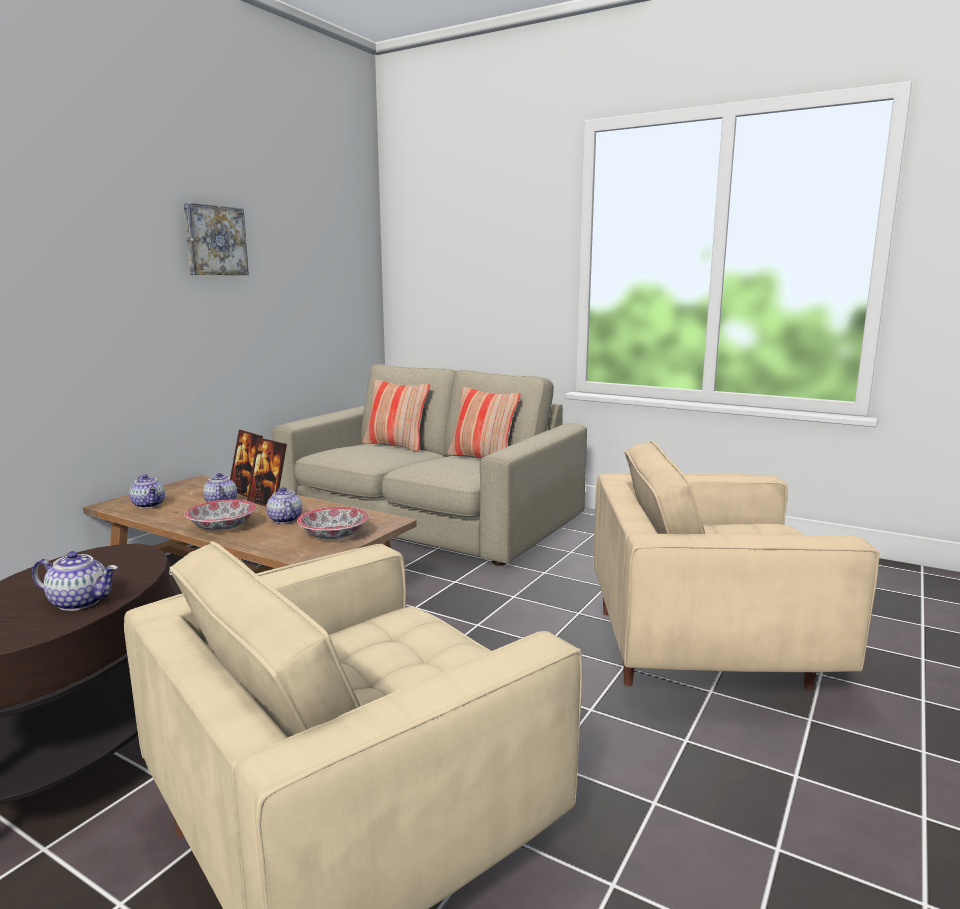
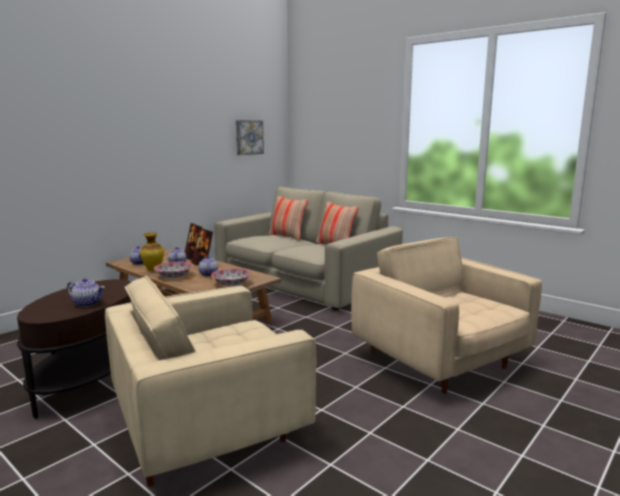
camera: 10 degrees right, 0 degrees up
(179, 517) = (153, 270): none -> vase
(214, 241) = (183, 114): picture -> picture (248, 137)
(708, 646) = (441, 361): beige armchair -> beige armchair turned 45 degrees clockwise

